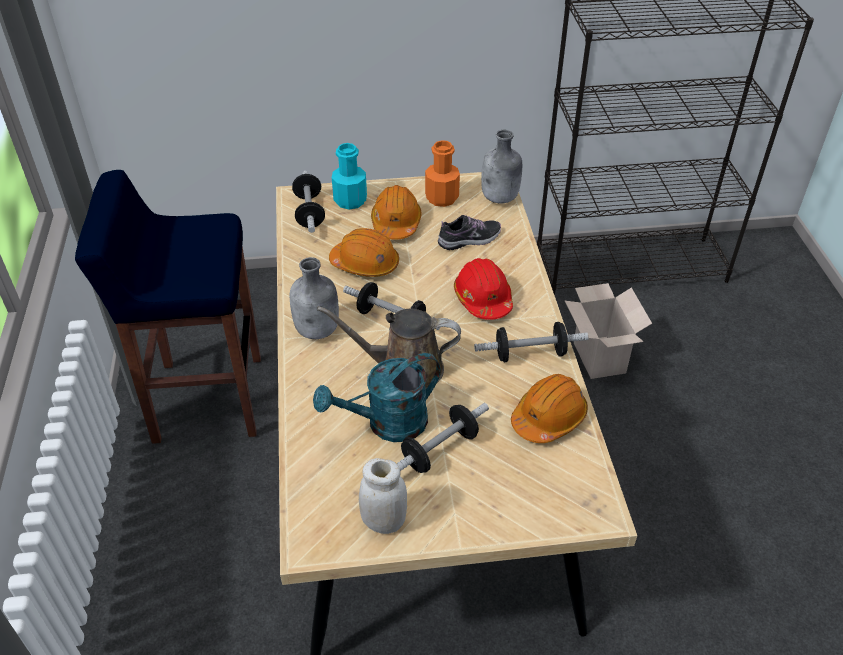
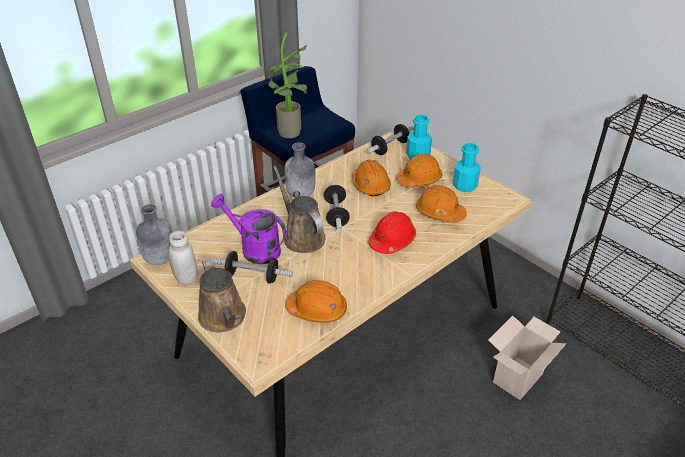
camera: 55 degrees right, 5 degrees down
(190, 273) = (292, 134): none -> potted plant
(387, 424) = (254, 249): turquoise watering can -> purple watering can
(442, 198) = (464, 185): orange bottle -> turquoise bottle
(469, 239) = (439, 213): shoe -> orange hard hat
(496, 513) = (224, 318): none -> brown watering can
(500, 198) = (496, 208): grey bottle -> grey bottle (160, 259)
(530, 354) = (364, 280): dumbbell -> none

